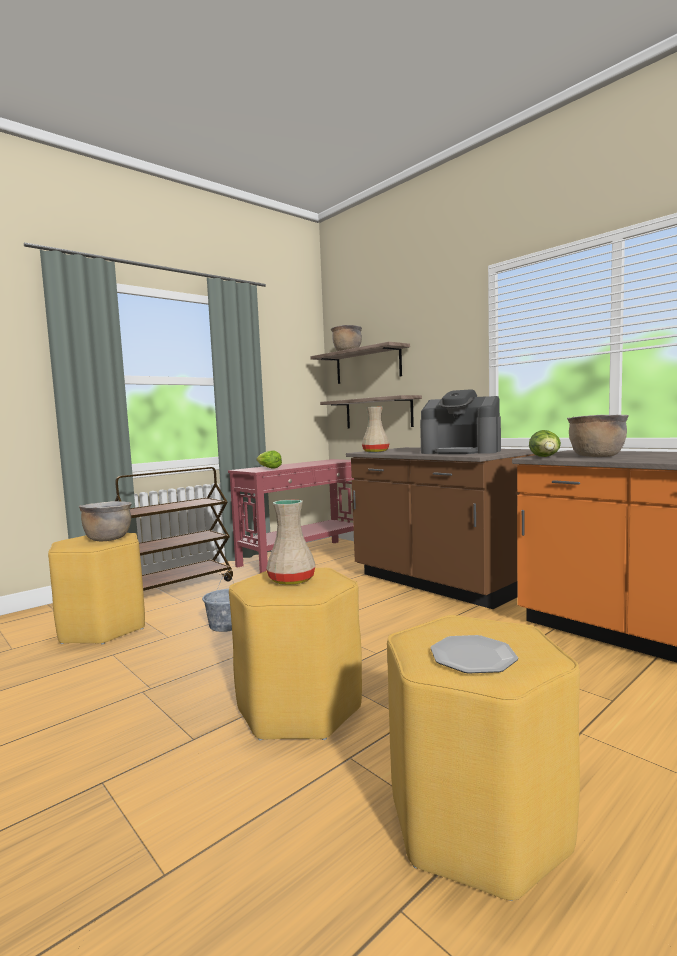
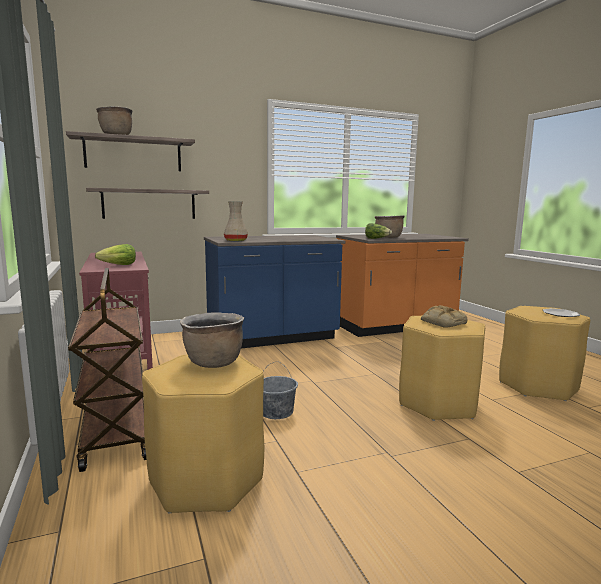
camera: 70 degrees left, 5 degrees up
(291, 580) = (442, 322): beige vase -> bread
(438, 583) = (272, 338): brown counter -> blue counter
(461, 452) = (298, 238): coffee machine -> none

